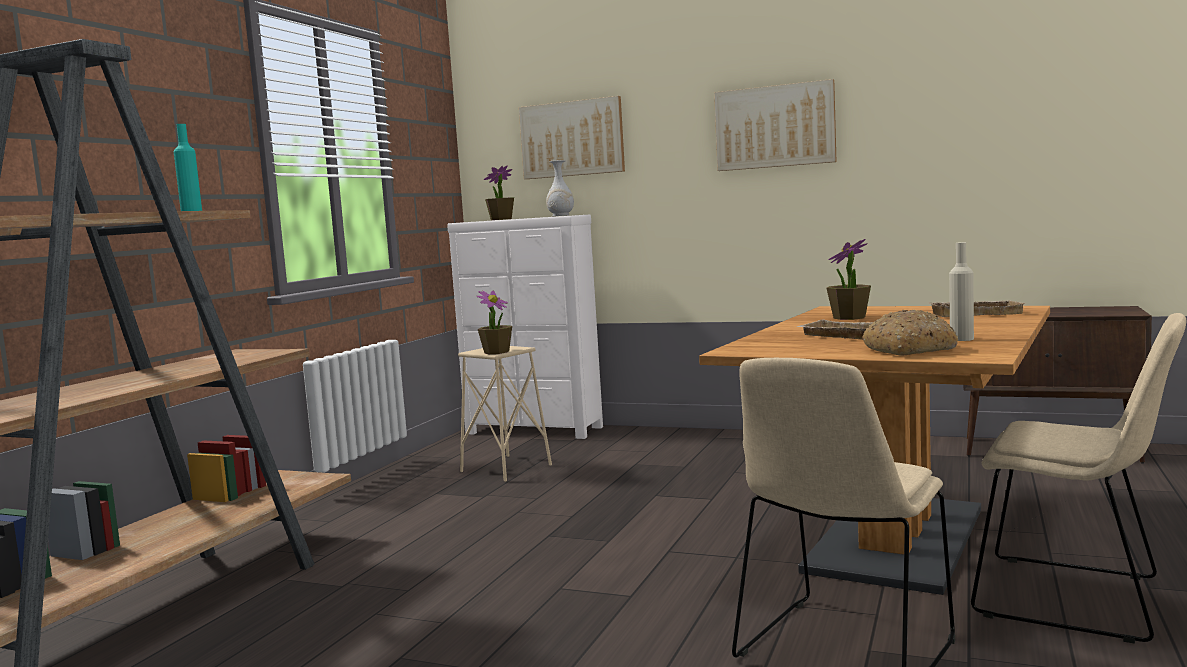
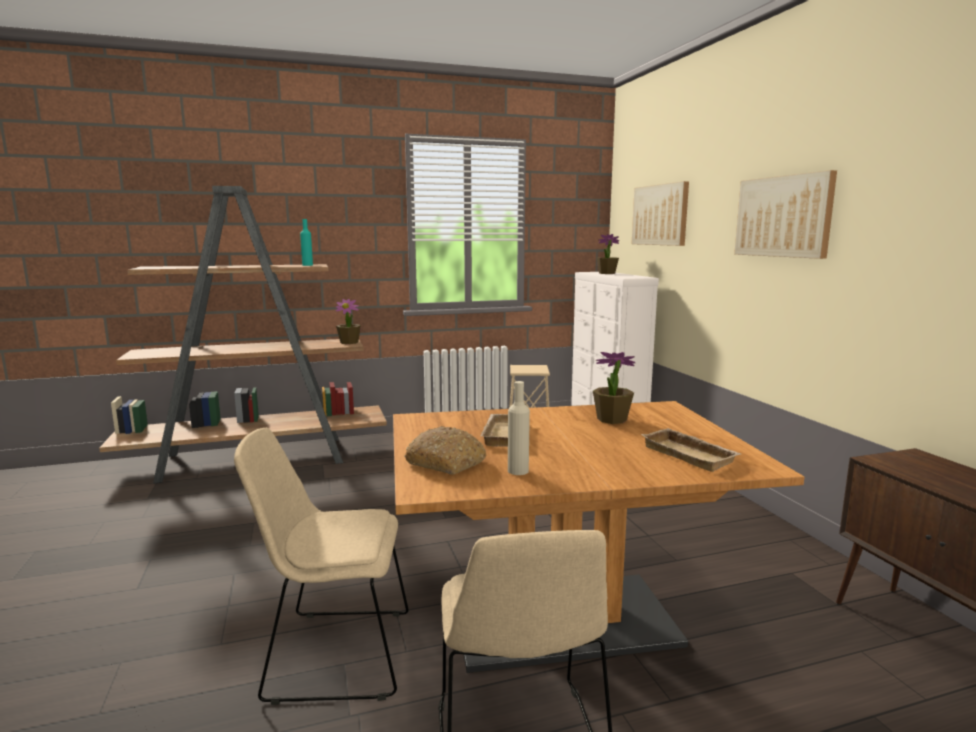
camera: 50 degrees right, 5 degrees up
(496, 352) = (521, 370): potted plant -> potted plant (349, 342)
(561, 215) = (630, 277): white vase -> none

